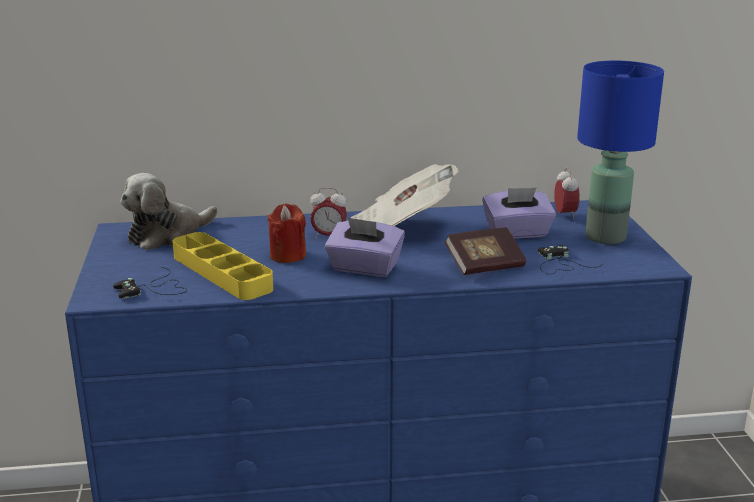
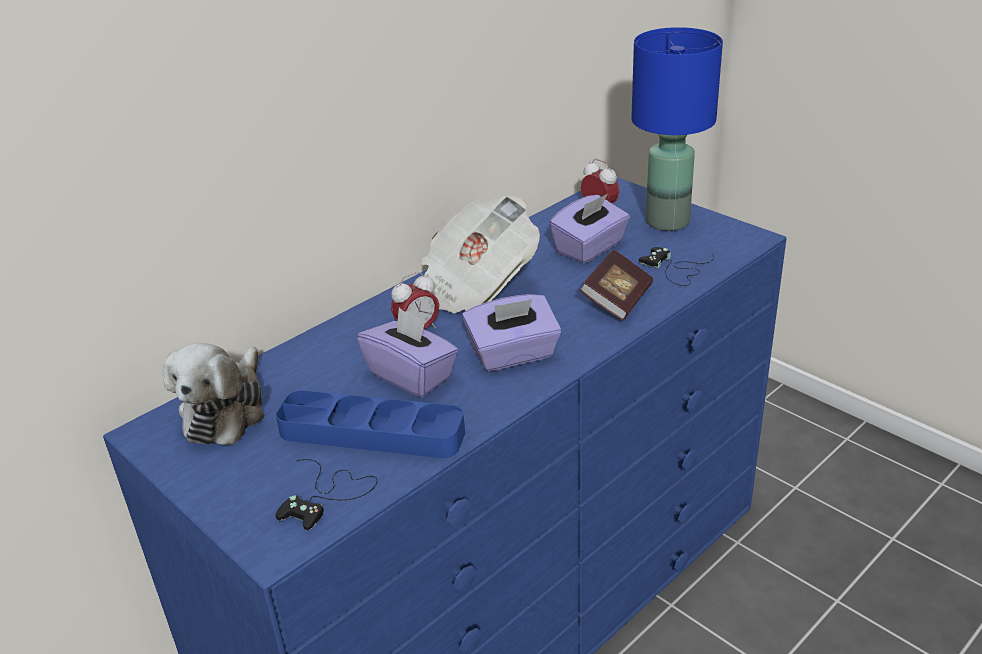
camera: 35 degrees left, 10 degrees up
(221, 272) = (371, 432): yellow tray -> blue tray
(288, 256) = (411, 375): red candle -> purple tissue box

